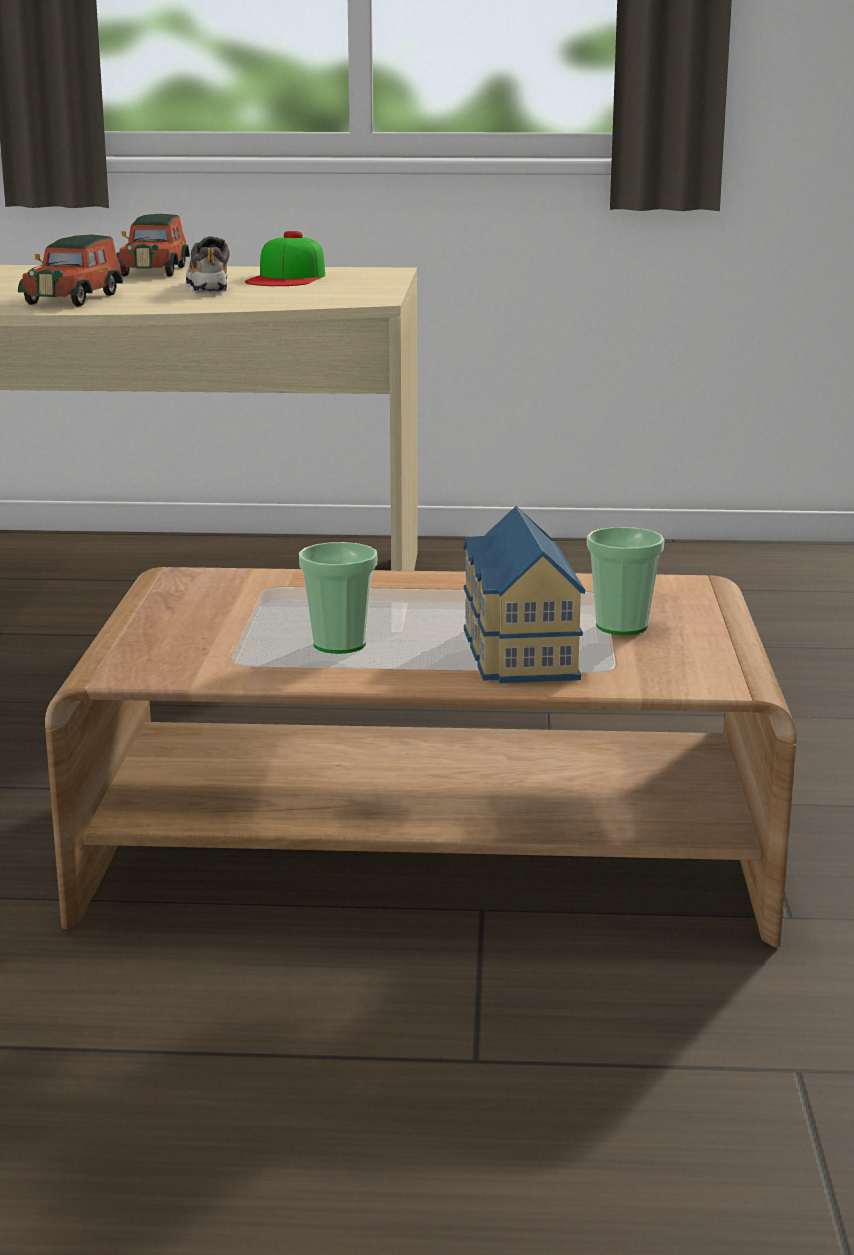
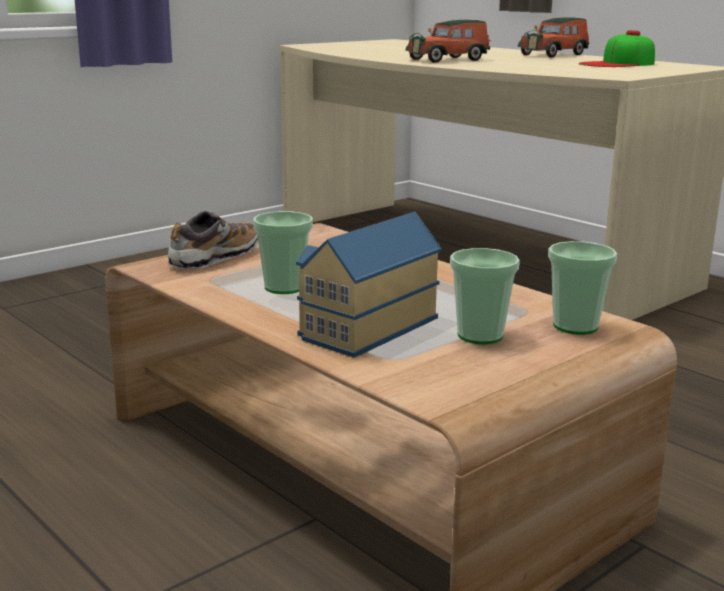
camera: 45 degrees right, 0 degrees up
(209, 288) = (546, 63): shoe -> shoe (214, 258)
(666, 594) = (575, 326): none -> cup

